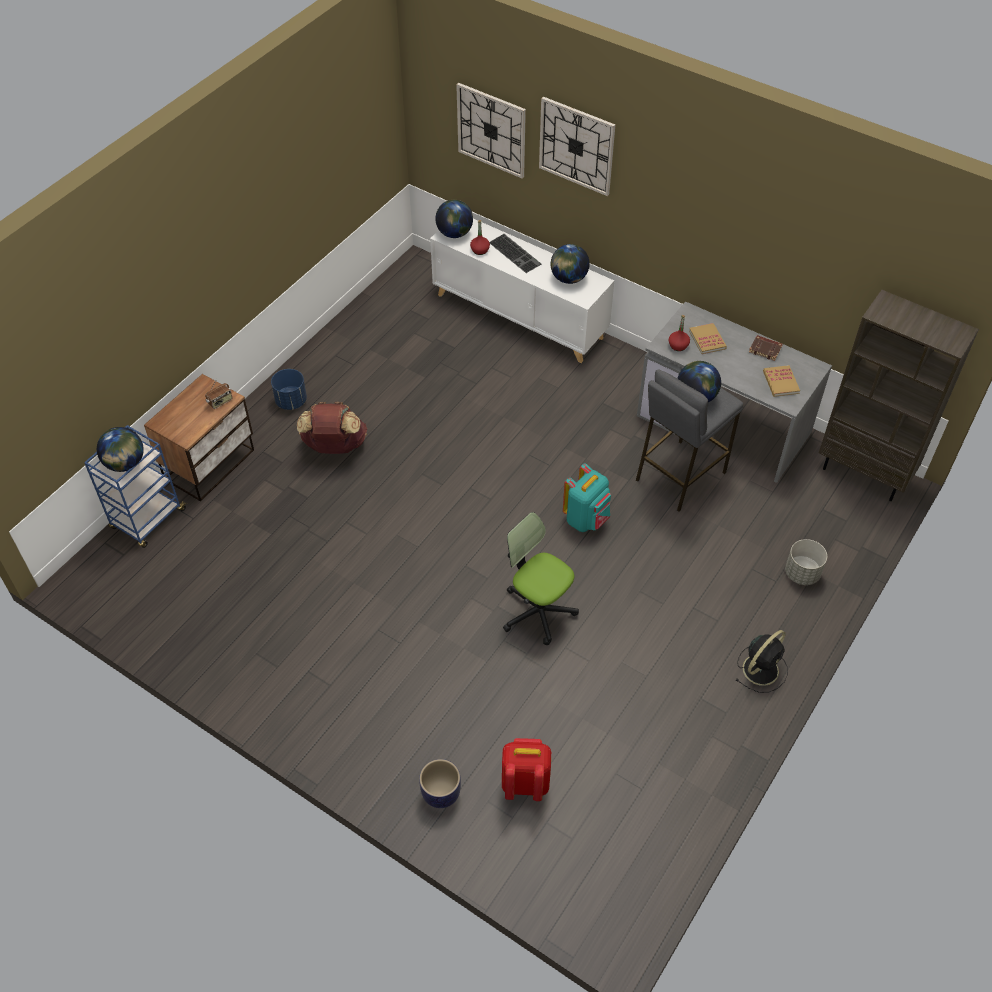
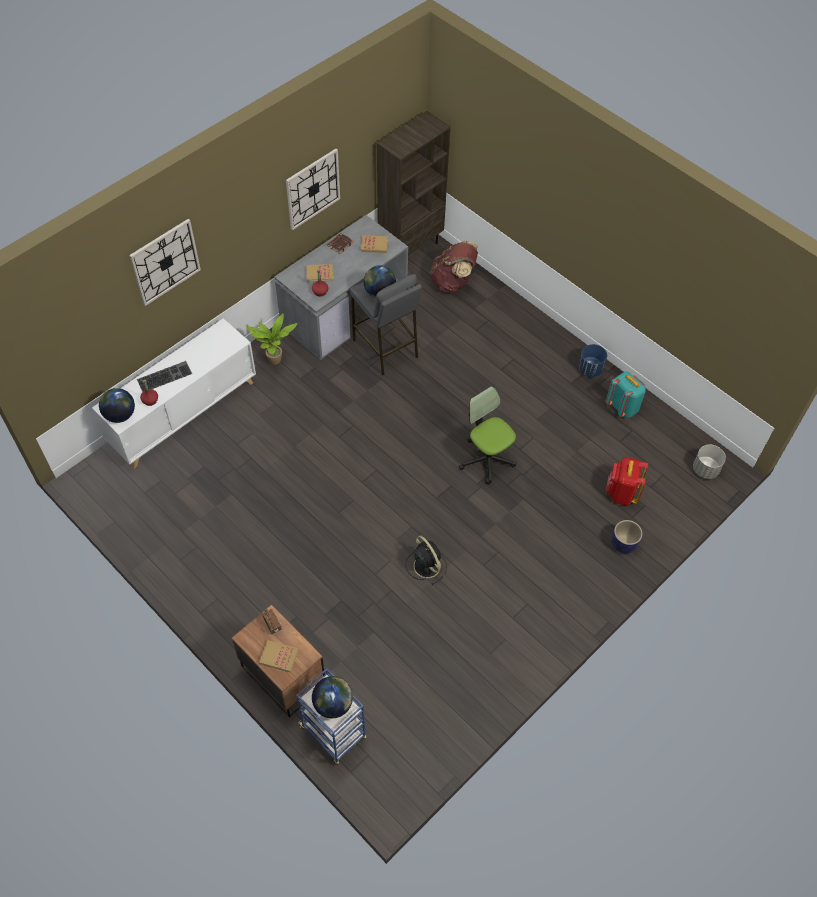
camera: 80 degrees left, 5 degrees up
(183, 414) = (279, 657): none -> book
(291, 401) = (226, 602): blue planter -> blue planter (590, 369)
(334, 447) = (290, 573): brown backpack -> brown backpack (453, 282)
(491, 130) = (96, 321): wall clock -> wall clock (313, 189)
(538, 611) = (487, 459): office chair -> office chair turned 90 degrees clockwise
(568, 278) = (210, 346): globe -> none
(586, 519) = (411, 413): turquoise backpack -> turquoise backpack (623, 407)
(617, 376) = (275, 362): none -> potted plant
(761, 668) = (554, 346): black fan -> black fan (426, 565)
(801, 573) = (485, 305): grey planter -> grey planter (705, 469)

